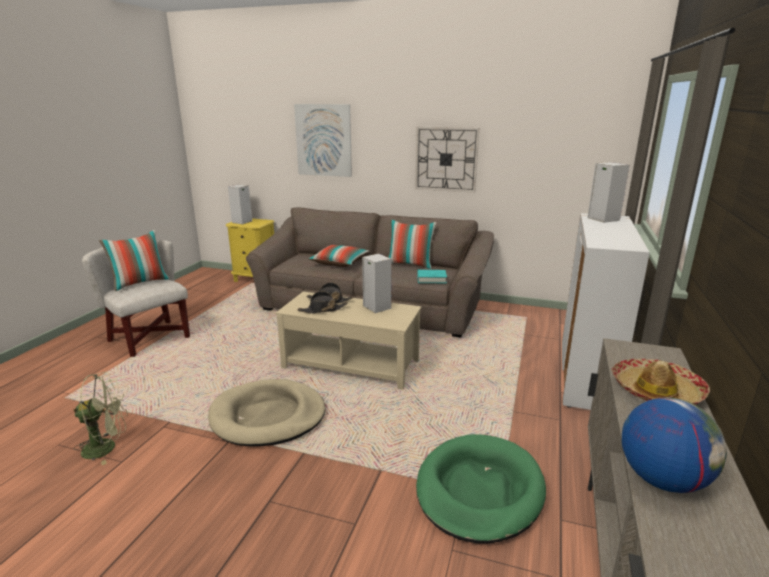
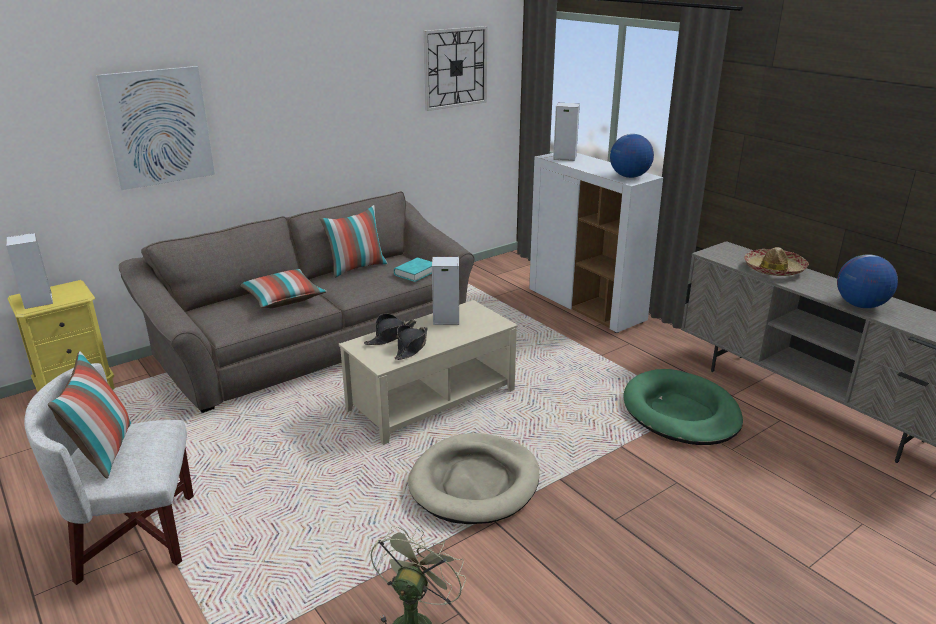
camera: 55 degrees left, 5 degrees up
(446, 159) = (340, 124): wall clock -> wall clock (455, 68)
(612, 242) = (629, 176): none -> globe

